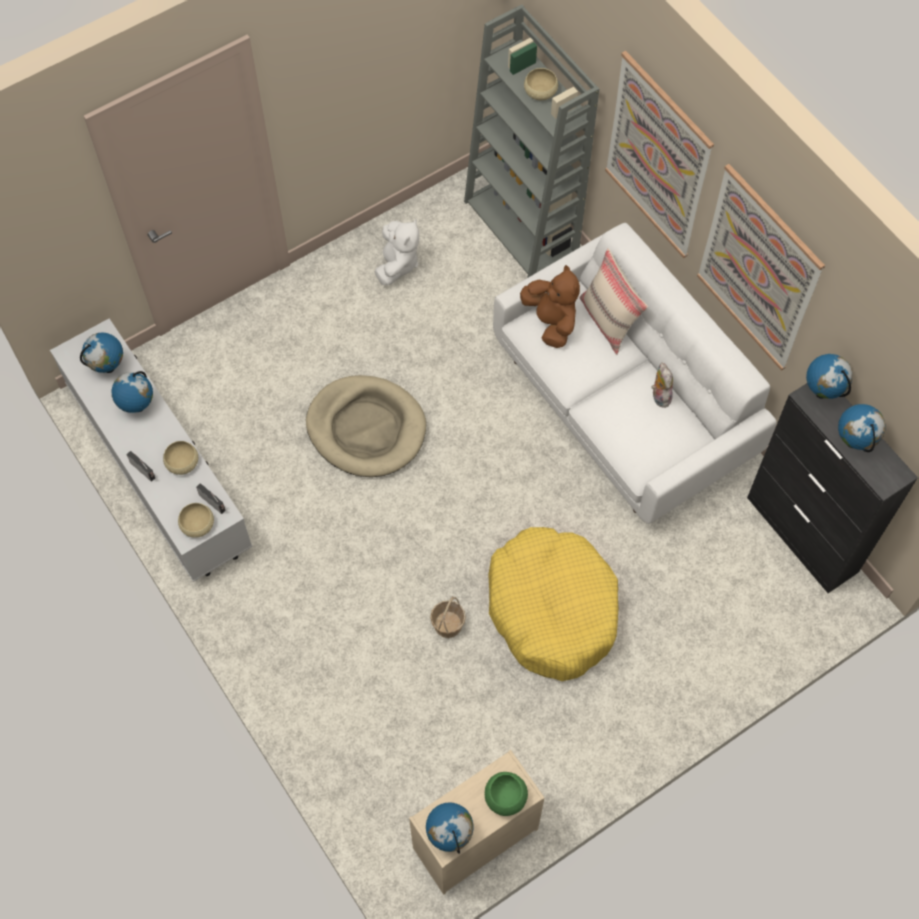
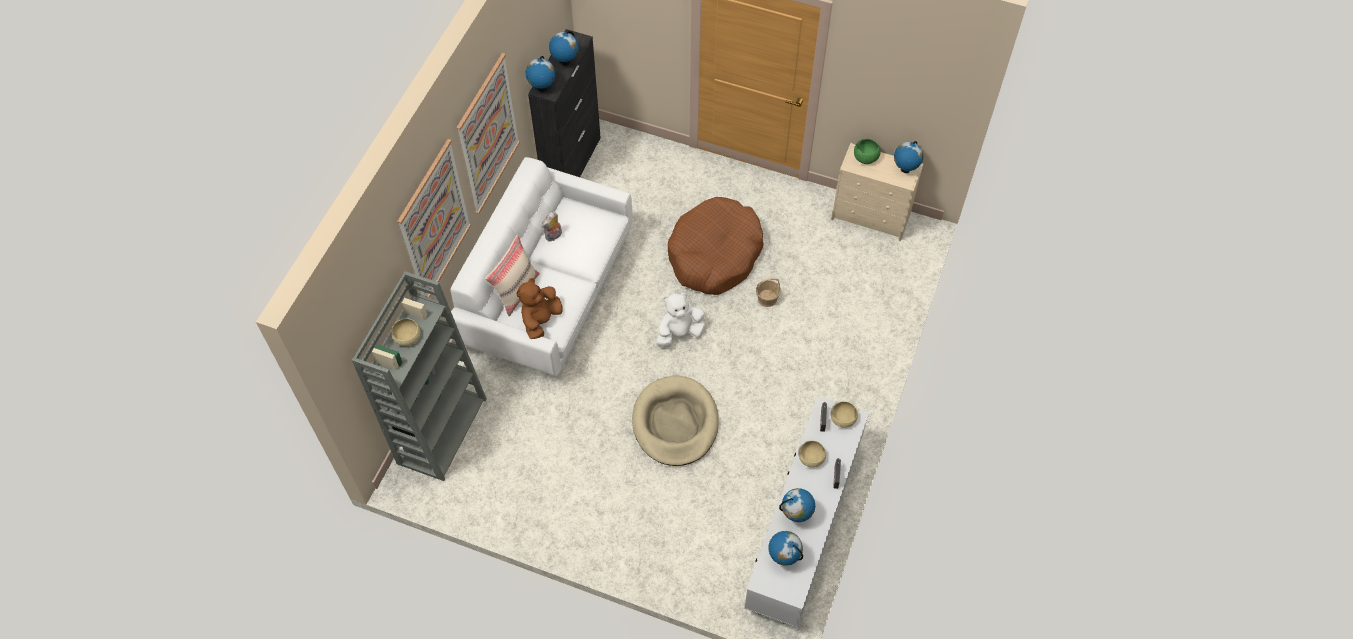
camera: 125 degrees left, 5 degrees down
(397, 264) = (530, 489): white plush toy -> white plush toy (679, 333)
(552, 609) = (714, 254): yellow dog bed -> brown dog bed

